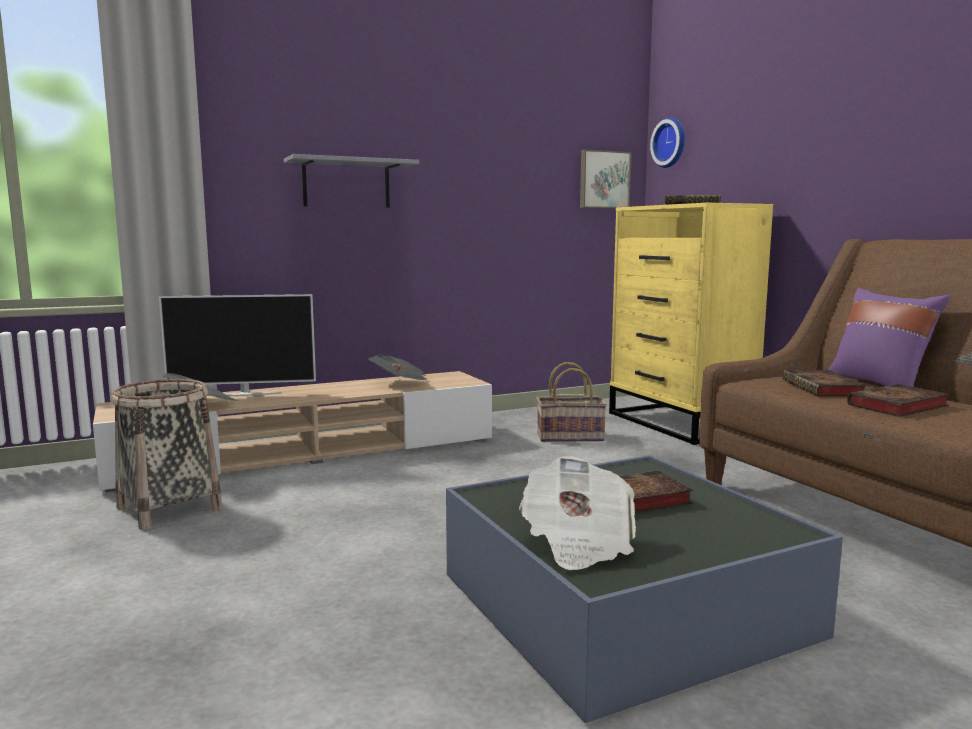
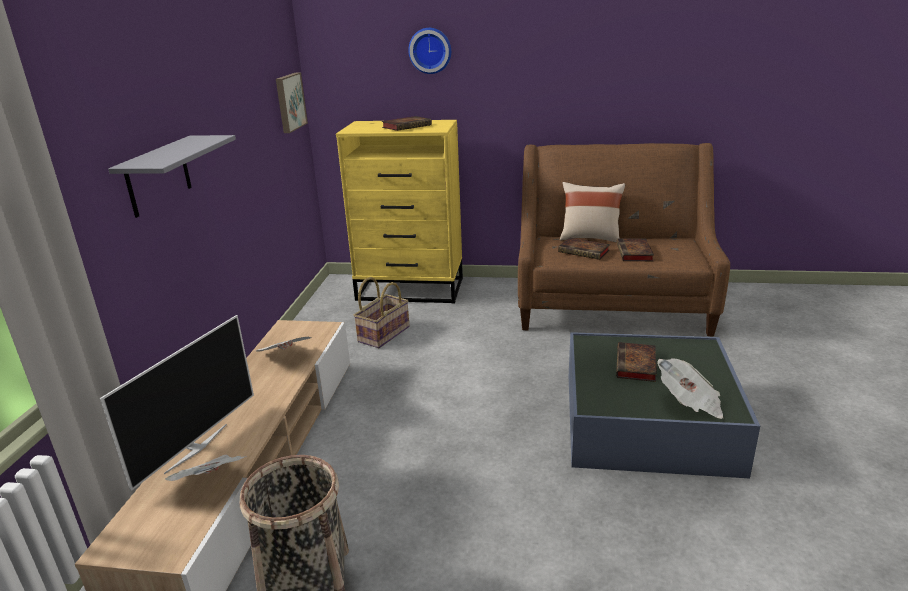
camera: 55 degrees left, 15 degrees up
(671, 143) = (334, 62): wall clock -> wall clock (430, 50)
(879, 385) = (590, 238): purple pillow -> beige pillow

